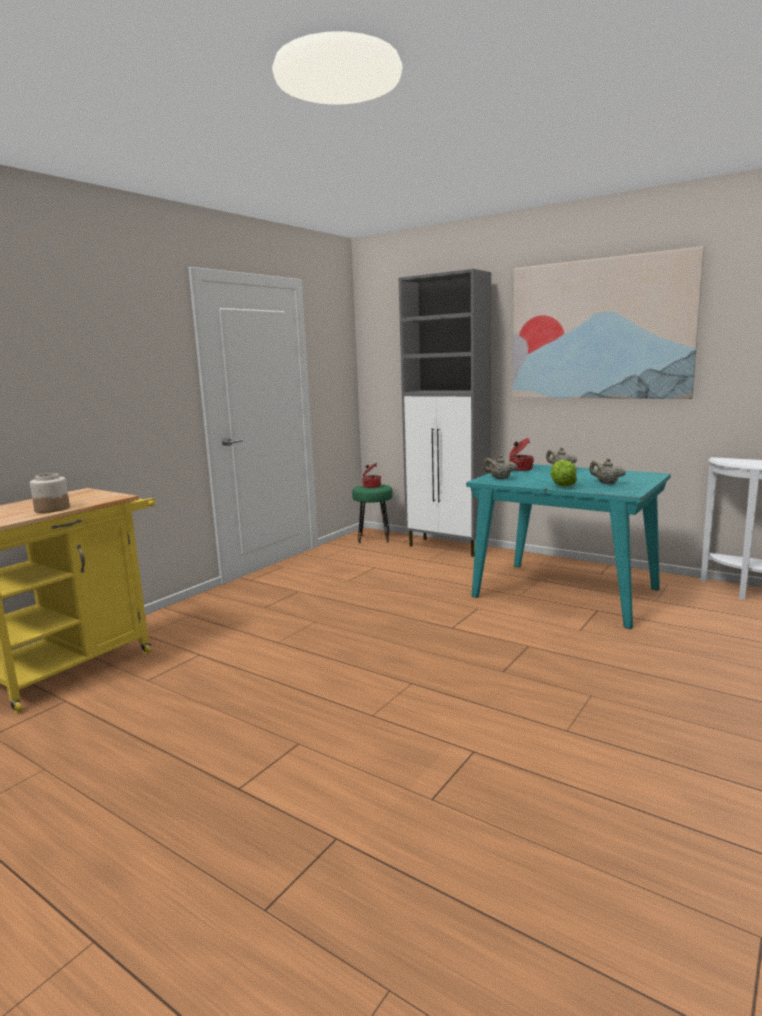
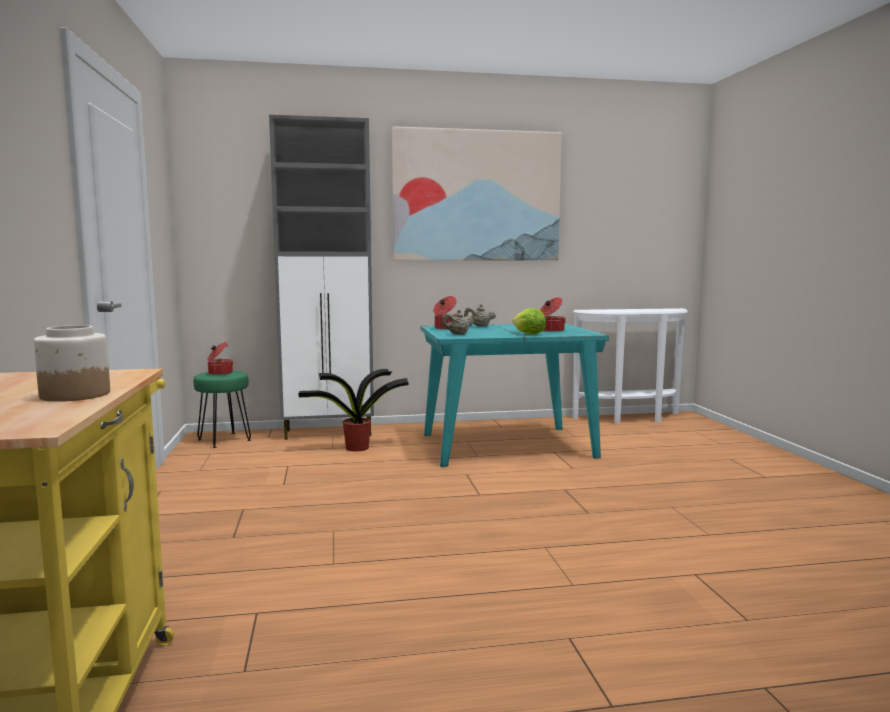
camera: 45 degrees left, 5 degrees down
(442, 564) = (355, 448): none -> potted plant
(606, 483) = (551, 330): beige teapot -> cooking pot

